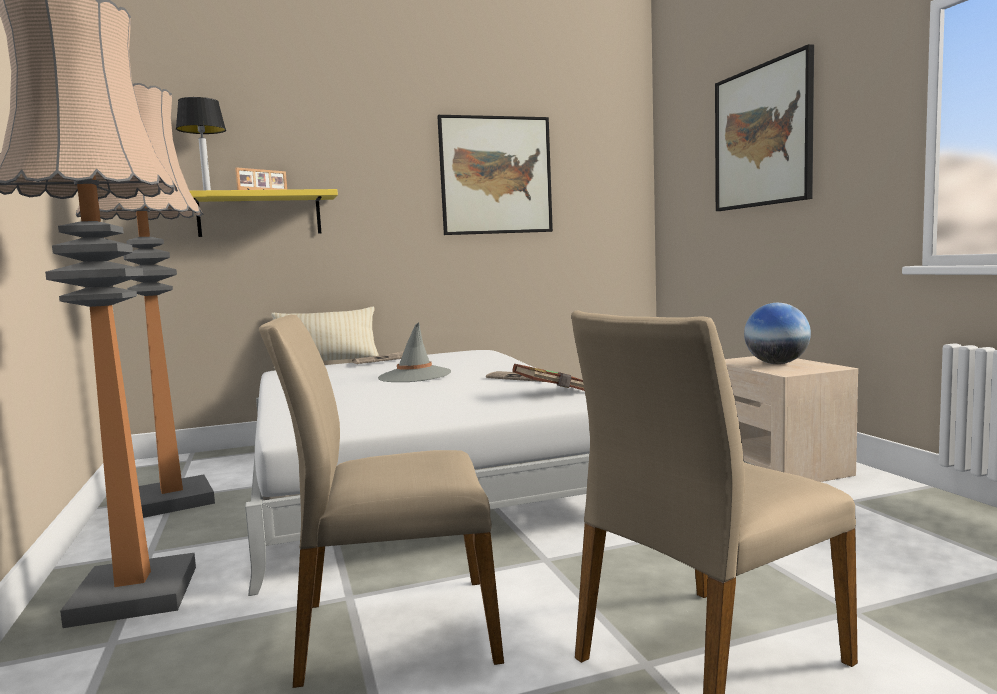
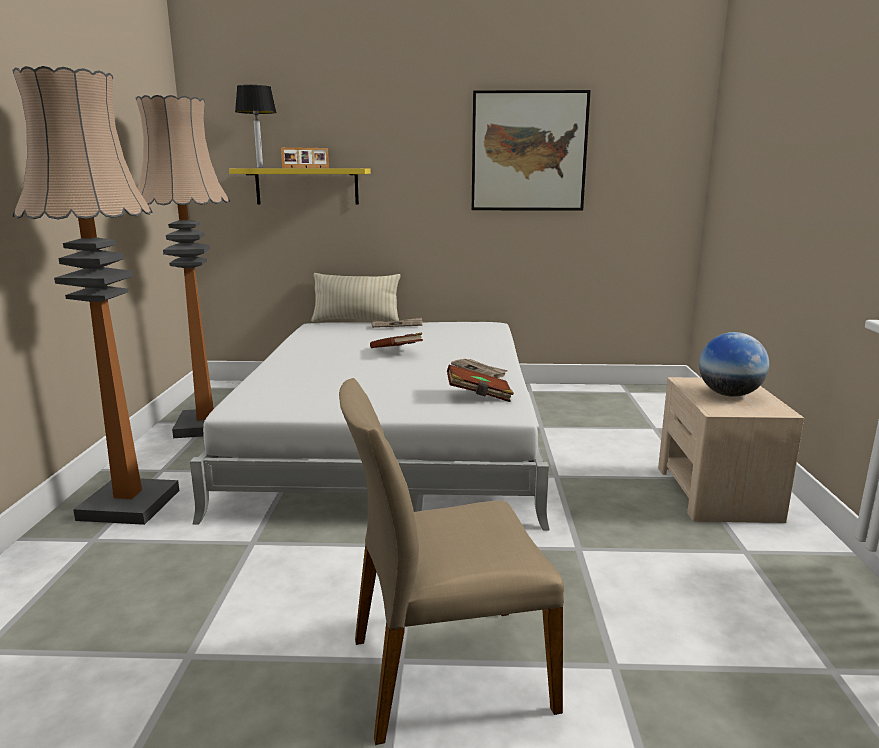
camera: 20 degrees right, 10 degrees up
(395, 629) = (259, 578): beige chair -> none
(414, 376) = (397, 352): grey hat -> brown book
(762, 136) = (792, 133): picture -> none

